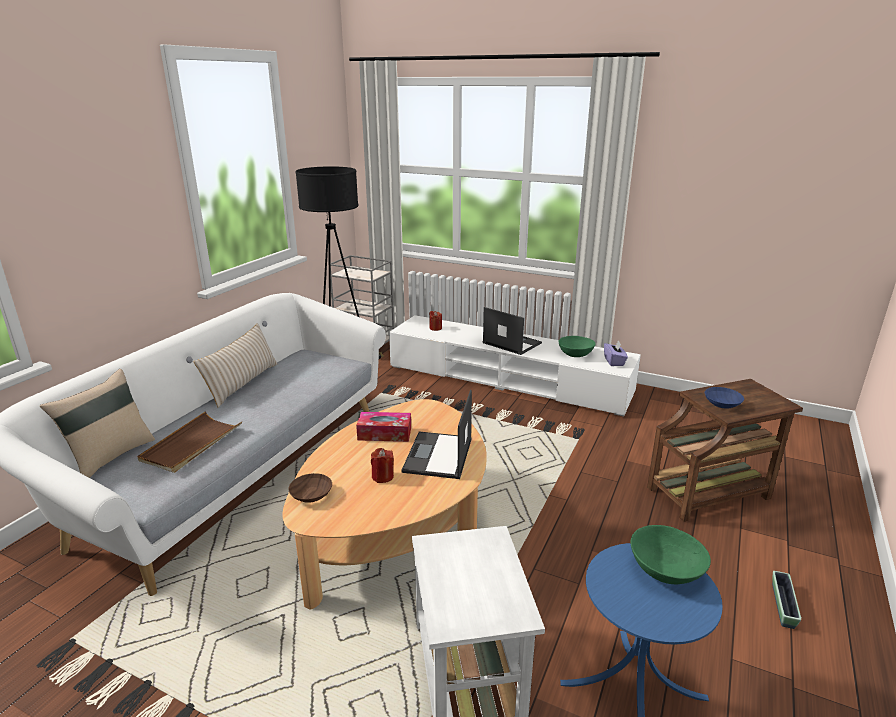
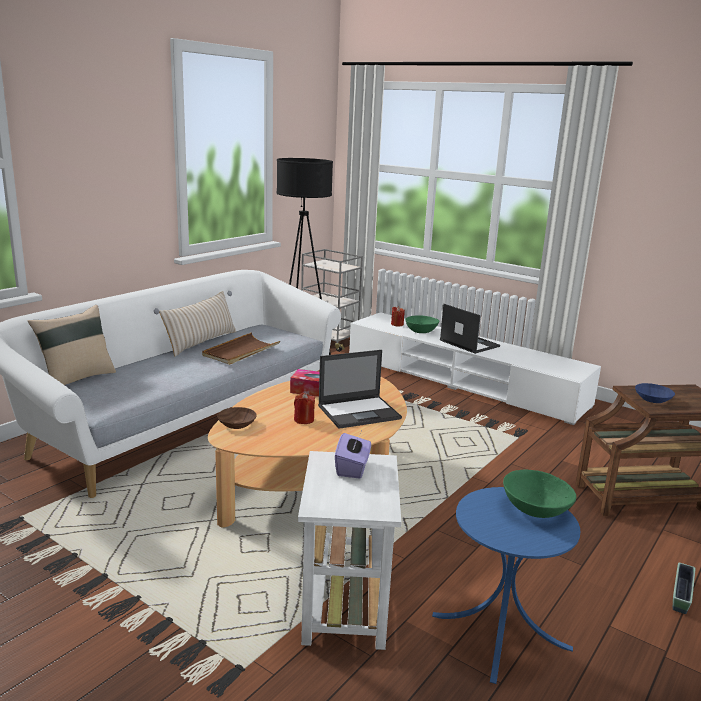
camera: 10 degrees right, 5 degrees down
(191, 444) = (145, 378): brown tray -> brown tray (241, 351)
(438, 456) = (360, 412): laptop -> laptop turned 135 degrees counterclockwise
(576, 354) = (532, 359): green bowl -> green bowl (421, 331)
(614, 361) = (570, 369): purple tissue box -> purple tissue box (352, 468)

